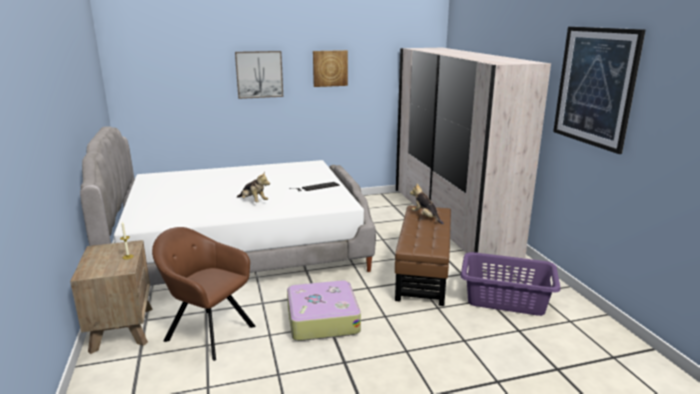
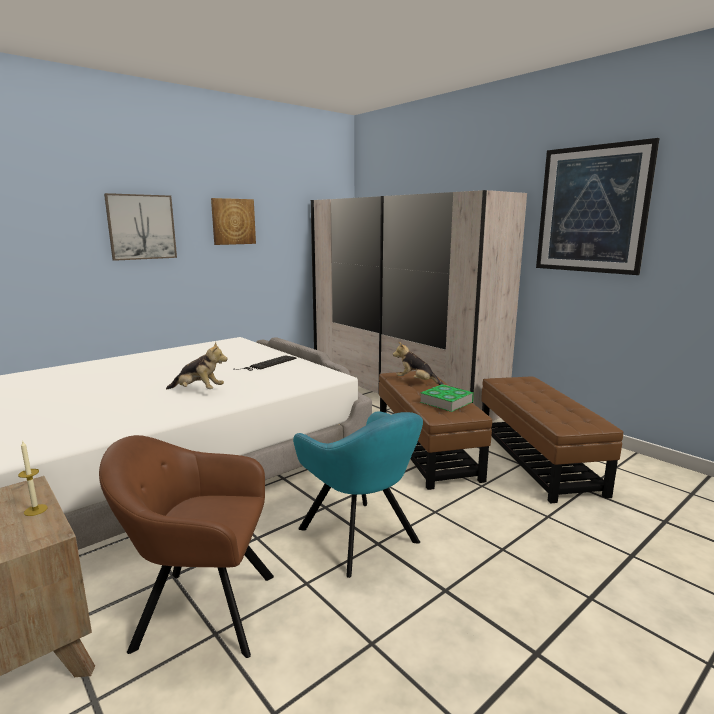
camera: 25 degrees left, 5 degrees down
(322, 319) = (361, 538): suitcase -> turquoise armchair
(427, 238) = (446, 402): none -> book
(506, 299) = (537, 460): purple laundry basket -> brown ottoman

